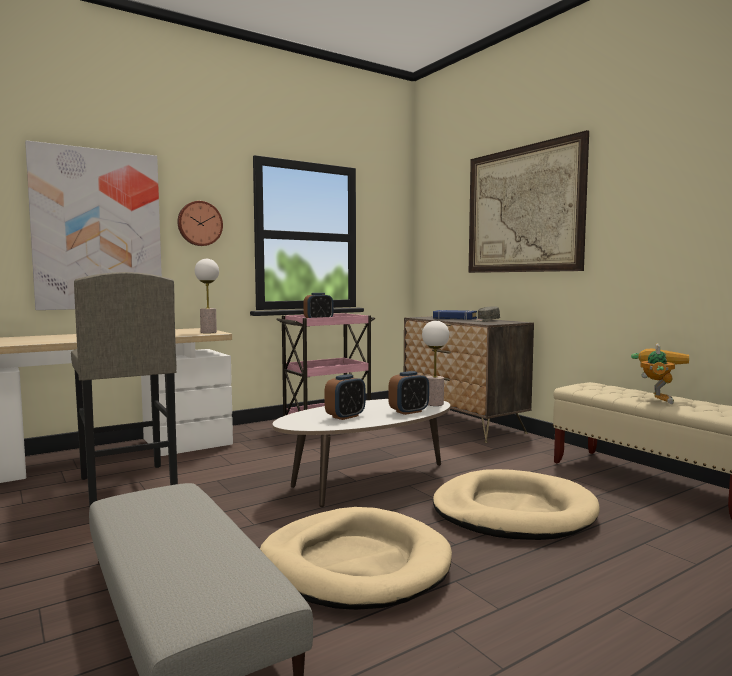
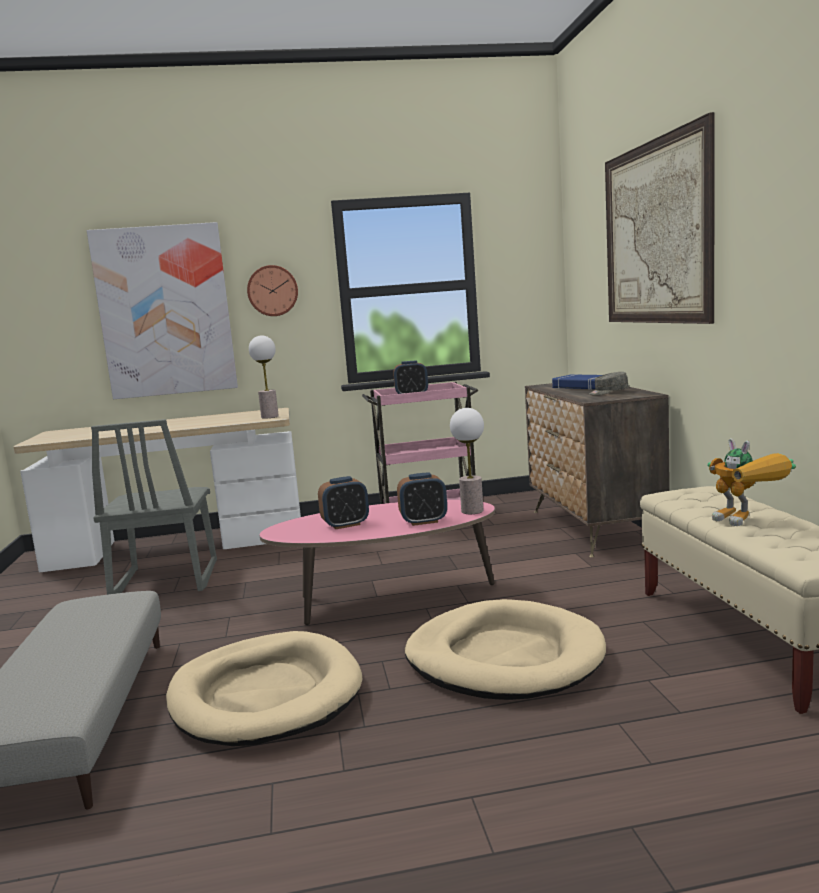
camera: 25 degrees right, 5 degrees up
(127, 486) = (165, 581): grey stool -> grey chair
(367, 482) = (386, 599): white coffee table -> pink coffee table
(657, 399) = (748, 522): toy robot -> toy robot turned 105 degrees clockwise

